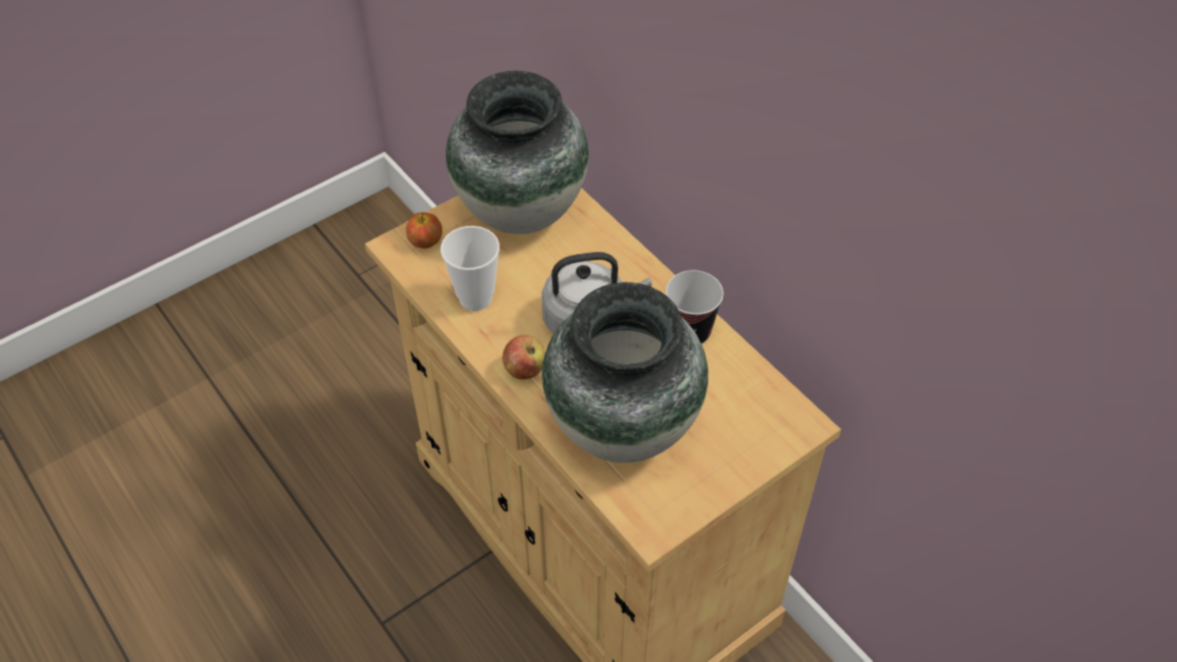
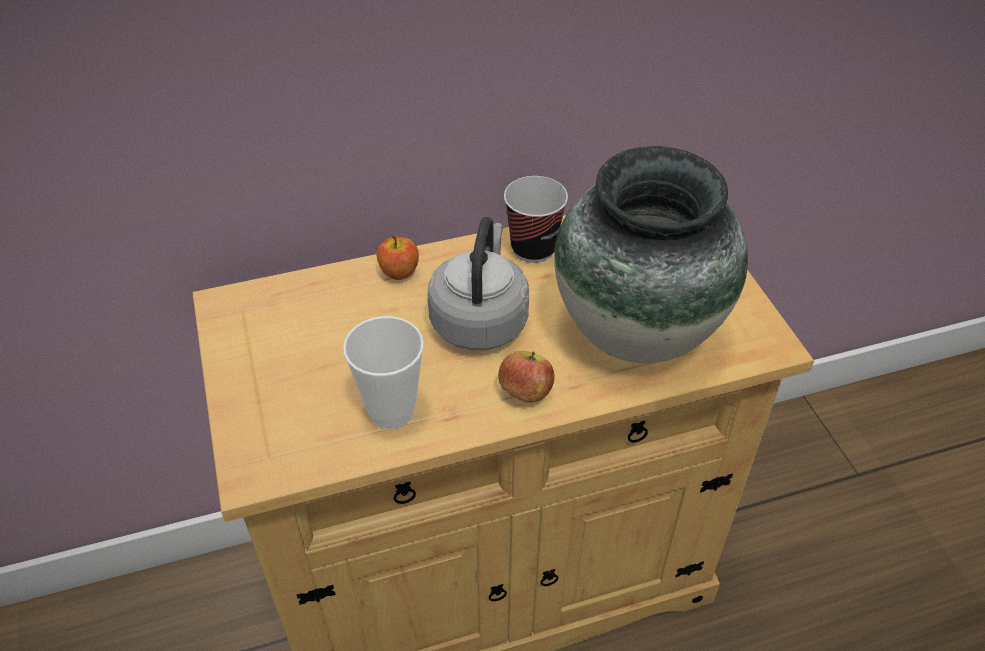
camera: 70 degrees left, 5 degrees down
(425, 241) = (265, 440): apple -> apple (399, 272)
(522, 211) = (278, 333): vase -> none

